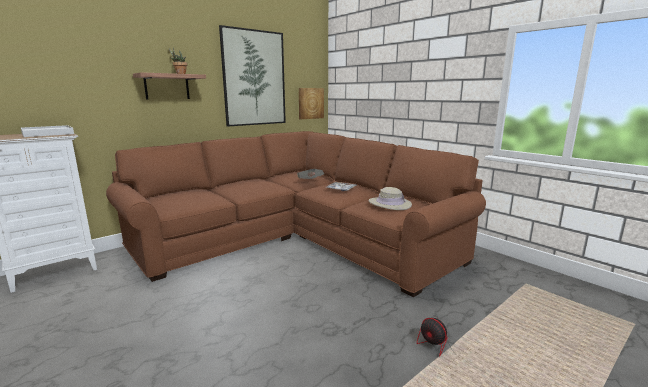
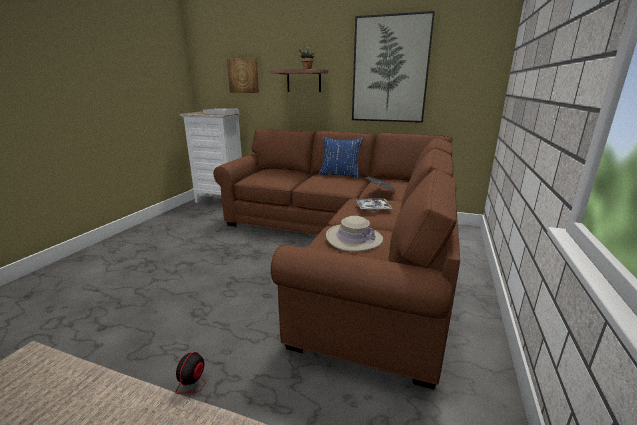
camera: 60 degrees right, 5 degrees up
(245, 181) = (340, 175): none -> blue pillow
(310, 103) = (470, 100): picture -> picture (243, 75)

